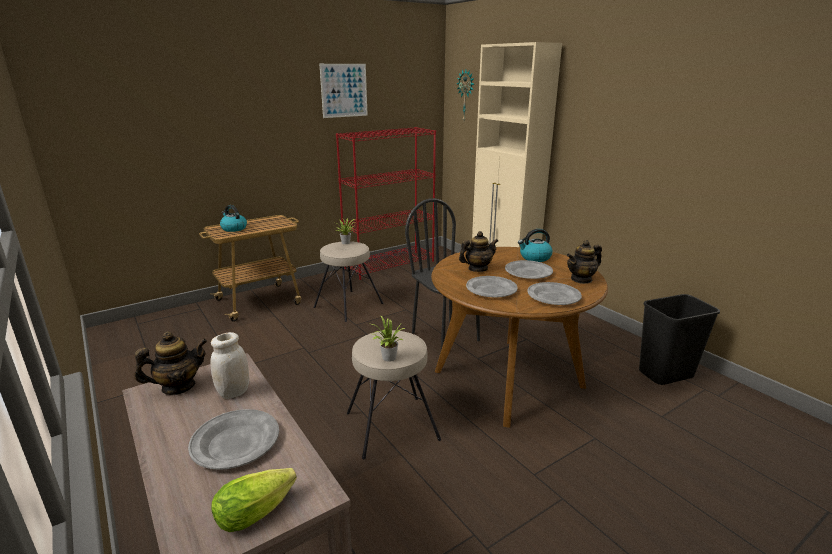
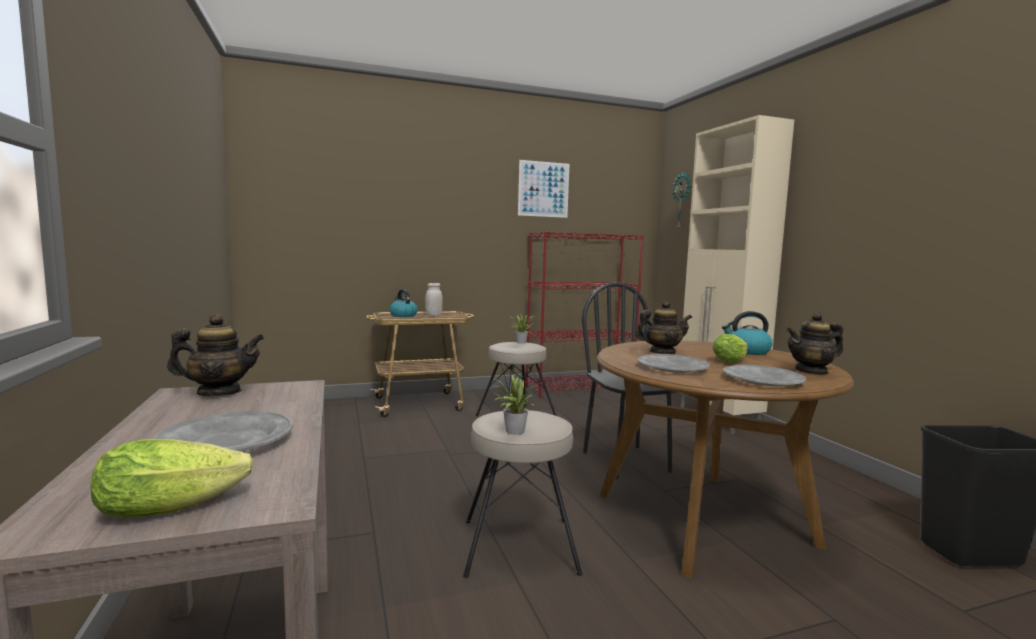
camera: 15 degrees right, 15 degrees down
(234, 392) = (274, 404): white jar -> white jar (433, 315)
(528, 272) = (732, 360): grey plate -> lettuce

